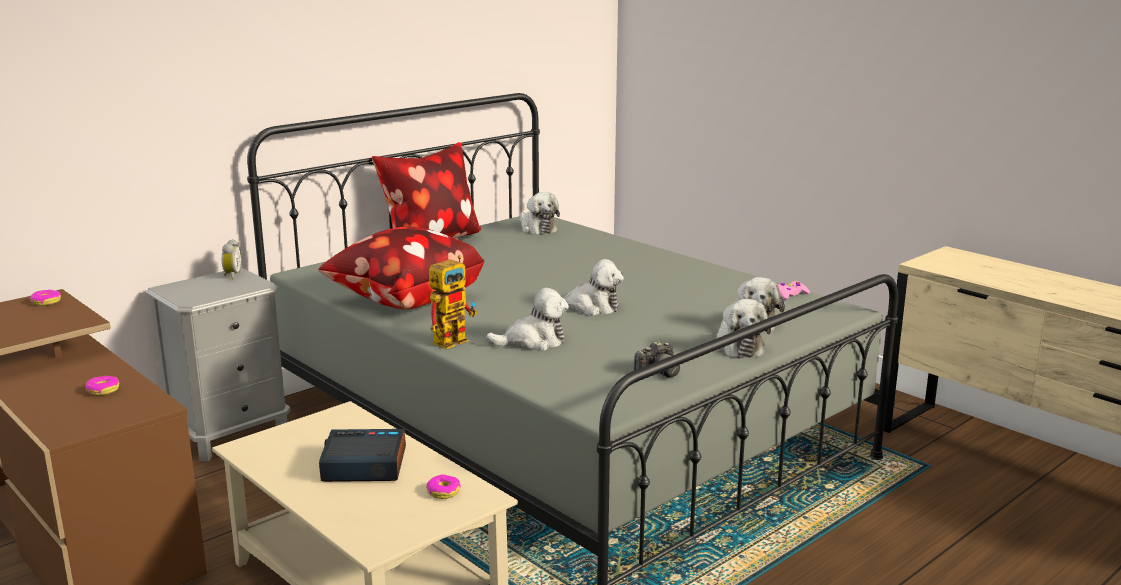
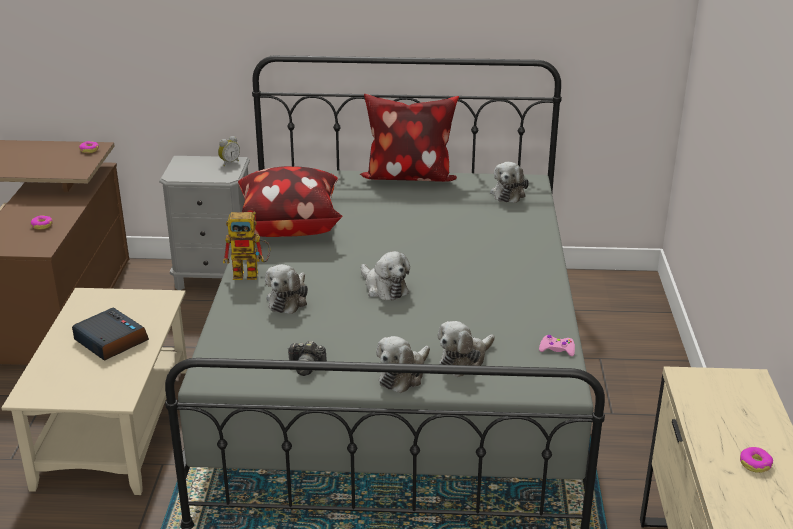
camera: 45 degrees right, 10 degrees up
(443, 492) = (111, 382): donut -> donut (755, 464)
(533, 342) = (288, 300): plush toy -> plush toy turned 75 degrees clockwise

